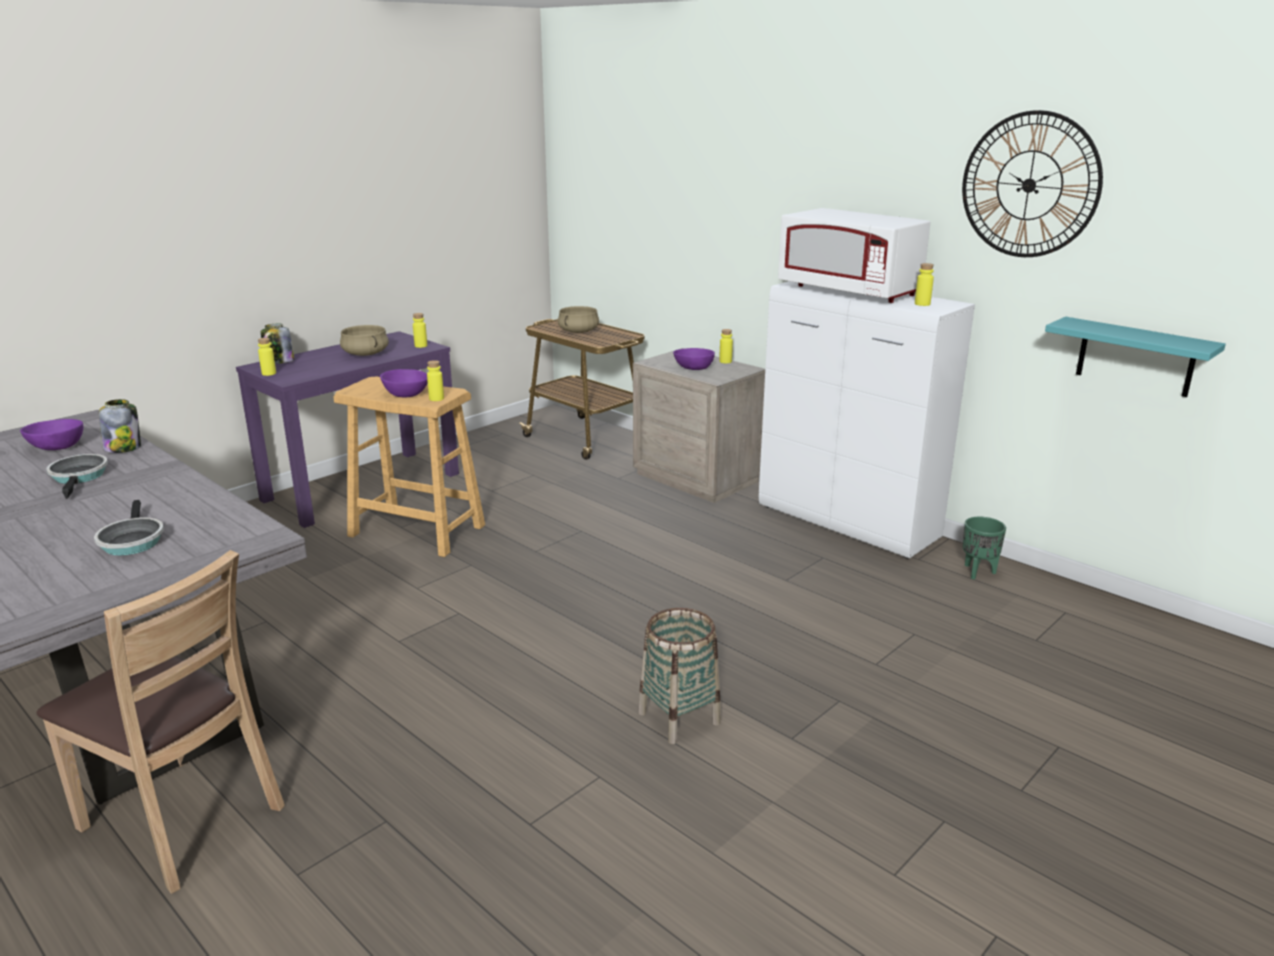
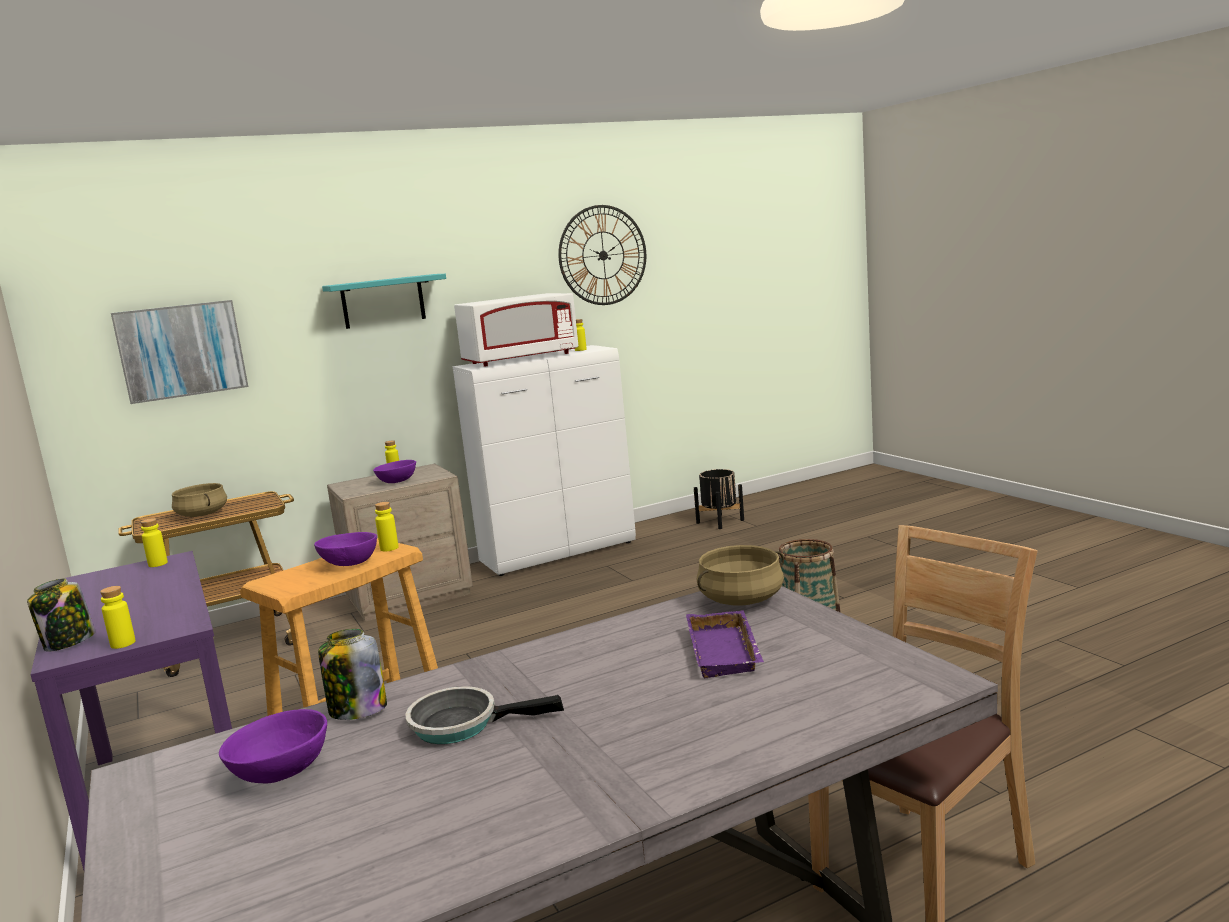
camera: 70 degrees left, 10 degrees down
(131, 541) = (727, 652): frying pan -> purple tray
(365, 354) = (135, 591): beige cooking pot -> beige cooking pot (741, 600)
(622, 194) = (181, 350): none -> picture
(977, 572) = (664, 527): green planter -> none
(1031, 609) = (720, 521): none -> black planter
(1135, 357) = (688, 347): turquoise shelf -> turquoise shelf (383, 301)

